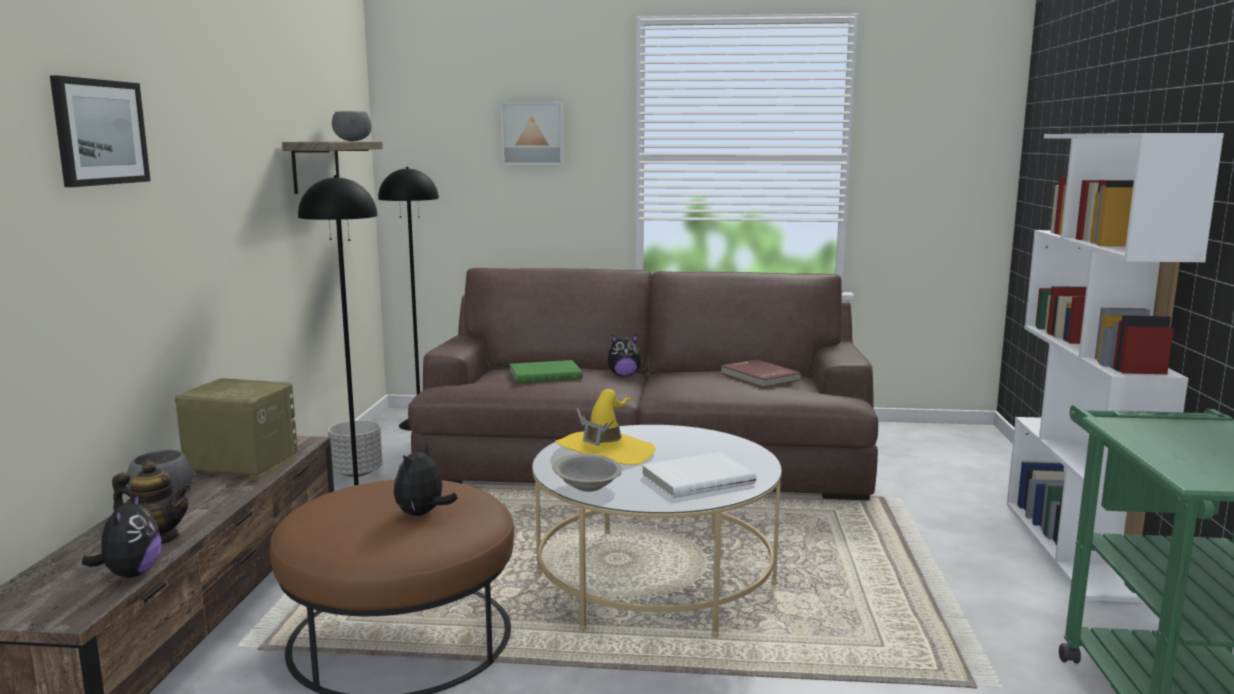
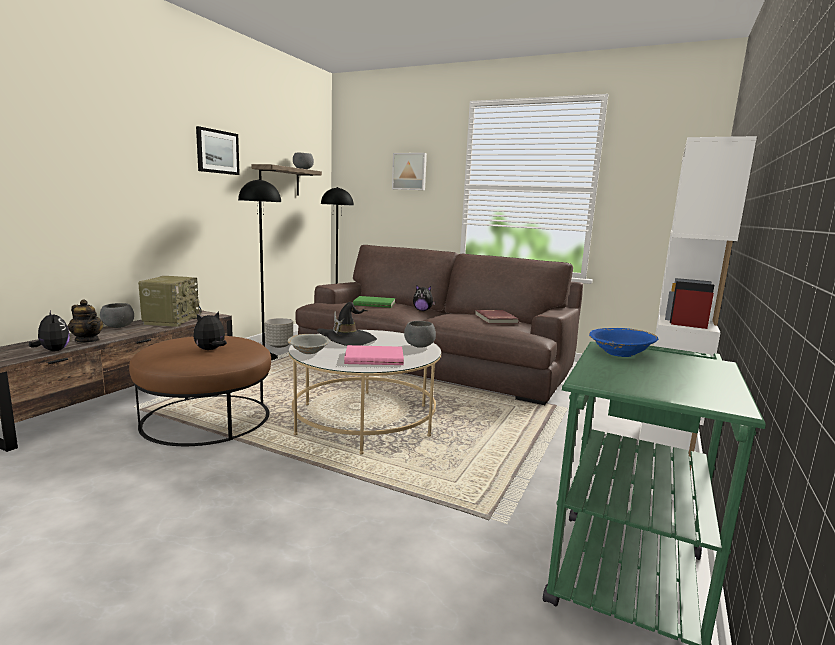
camera: 20 degrees right, 0 degrees up
(99, 132) = (104, 138): picture -> picture (217, 152)
(131, 574) = (53, 351): plush toy -> plush toy turned 60 degrees counterclockwise
(239, 466) = (171, 320): radio -> radio turned 60 degrees clockwise
(605, 452) = (347, 339): yellow hat -> black hat
(696, 478) = (374, 358): white book -> pink book
(725, 445) = (419, 346): none -> grey bowl
(1148, 431) = (620, 353): none -> blue bowl

